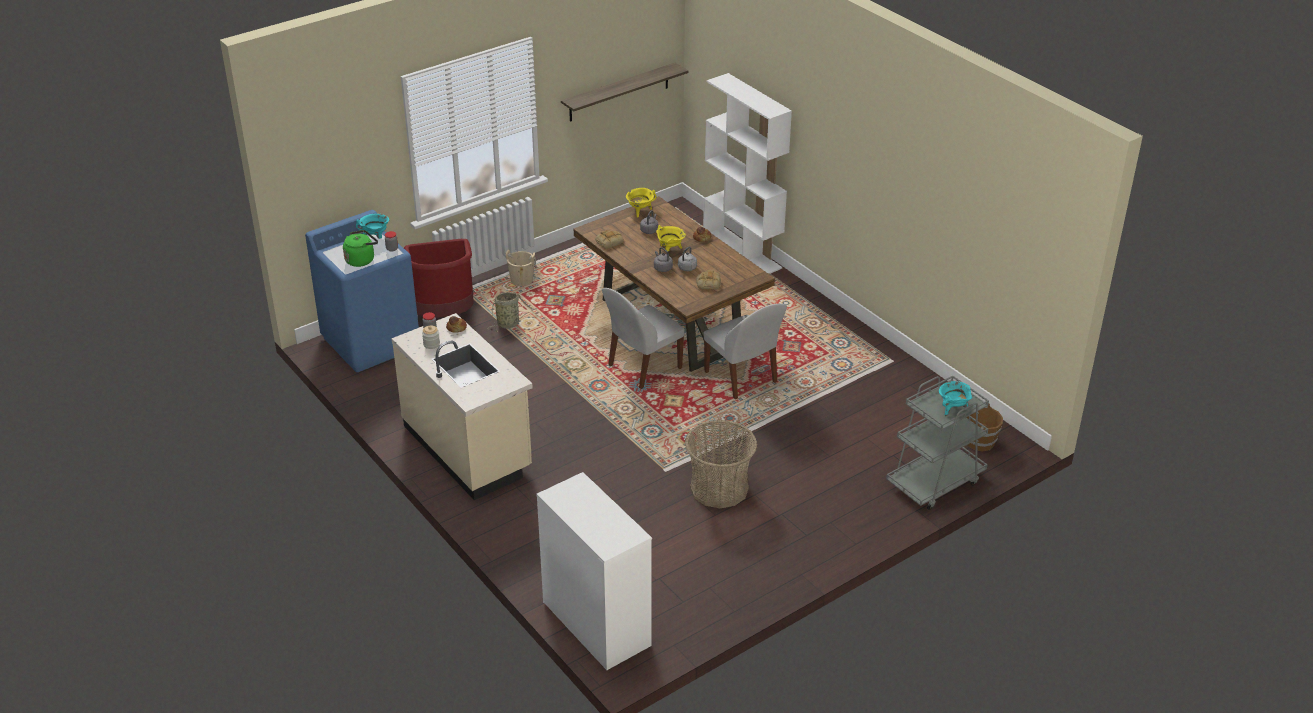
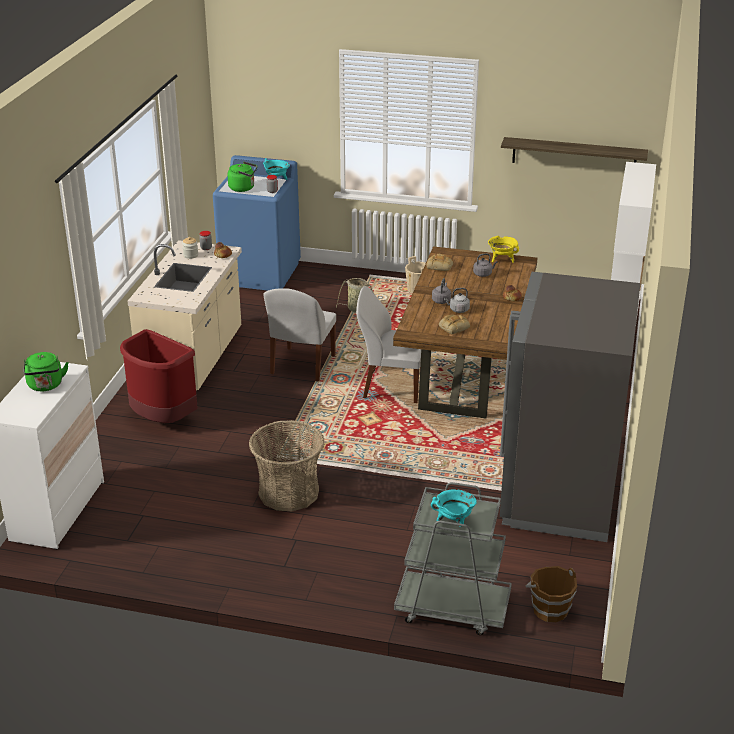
camera: 50 degrees right, 5 degrees down
(444, 315) = (330, 282): red trash can -> red trash can (162, 418)
(589, 507) = (45, 386): none -> green kettle
(670, 250) = (471, 293): yellow cooking pot -> none
(741, 378) = (446, 436): white chair -> white chair (302, 365)
(865, 367) = (559, 492): none -> grey fridge

